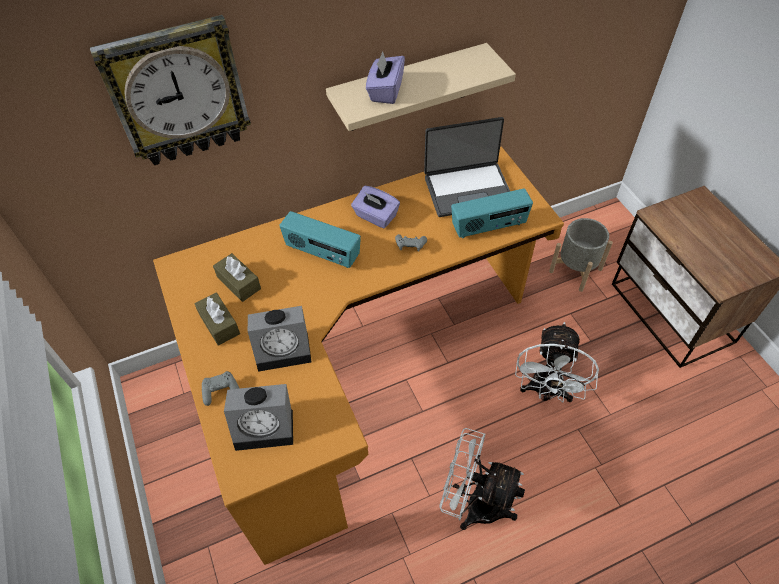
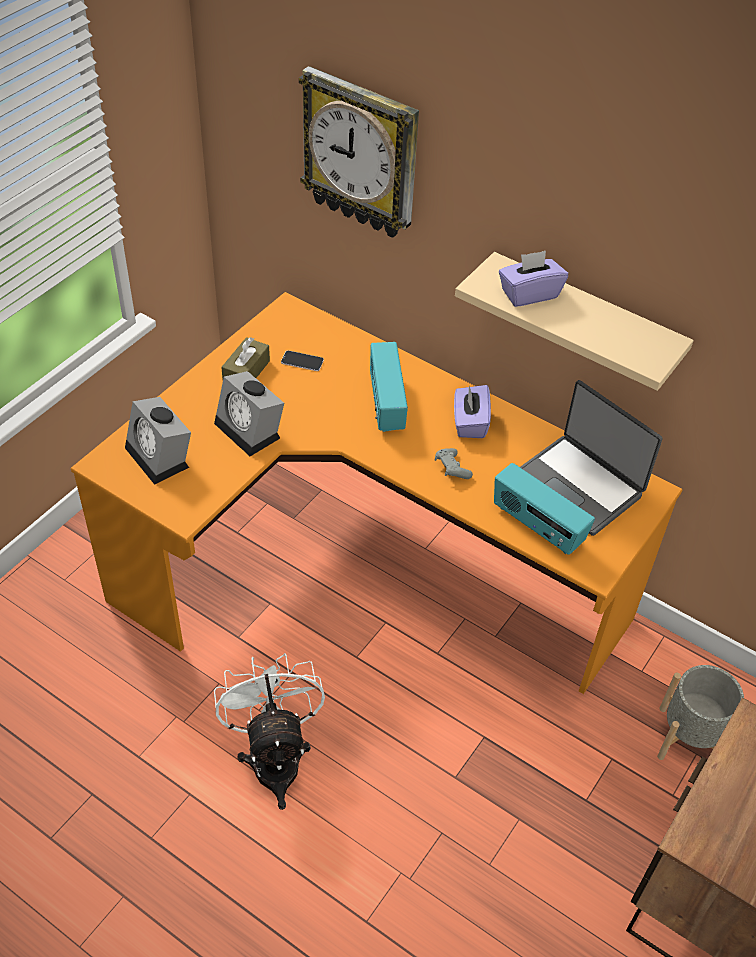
camera: 55 degrees right, 5 degrees down
(221, 391) = (177, 409): grey game controller -> none
(239, 283) = (302, 361): brown tissue box -> phone
(546, 391) = (470, 775): white fan -> none

